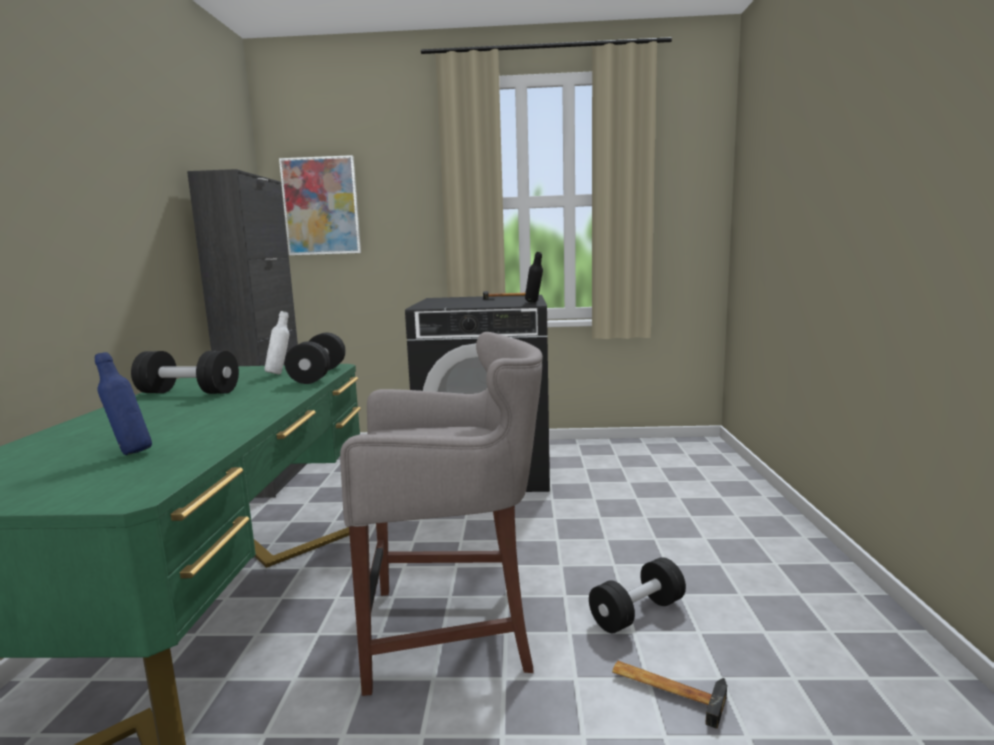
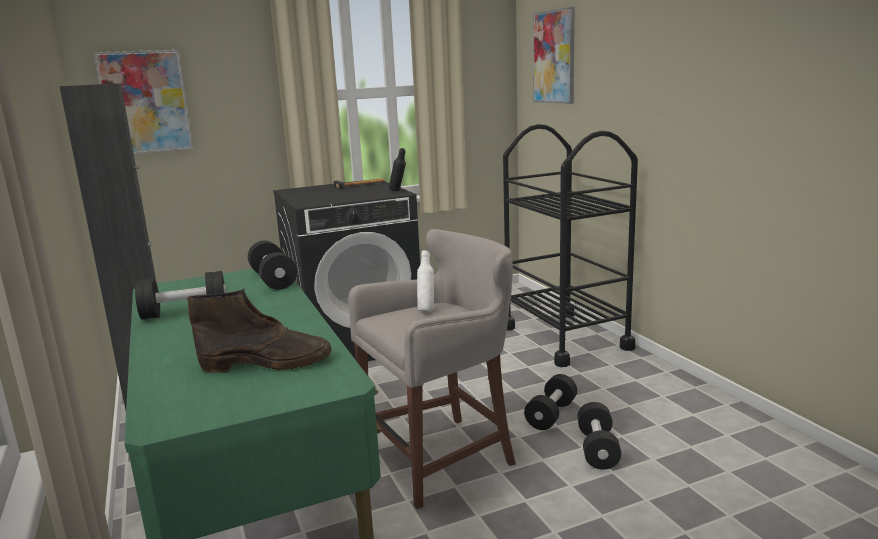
camera: 25 degrees left, 5 degrees up
(130, 453) = (267, 363): blue bottle -> brown boot
(280, 373) = (231, 283): white bottle -> white bottle (426, 310)
(667, 688) = (597, 449): hammer -> black dumbbell
(732, 512) = (565, 338): none -> black cart
(767, 151) = (554, 57): none -> picture

